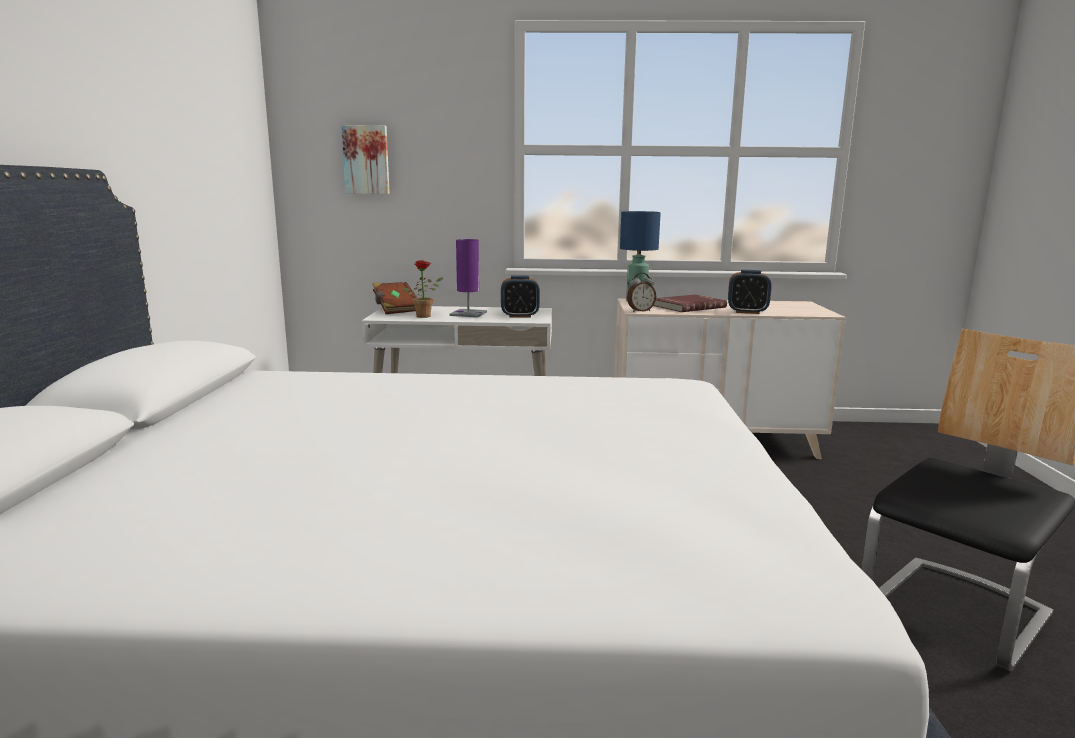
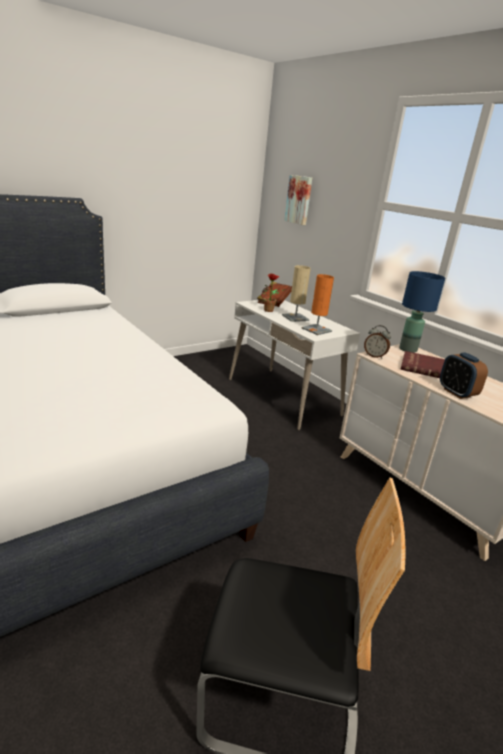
camera: 50 degrees right, 10 degrees up
(468, 314) = (295, 318): purple table lamp -> beige table lamp
(520, 316) = (316, 330): alarm clock -> orange table lamp

